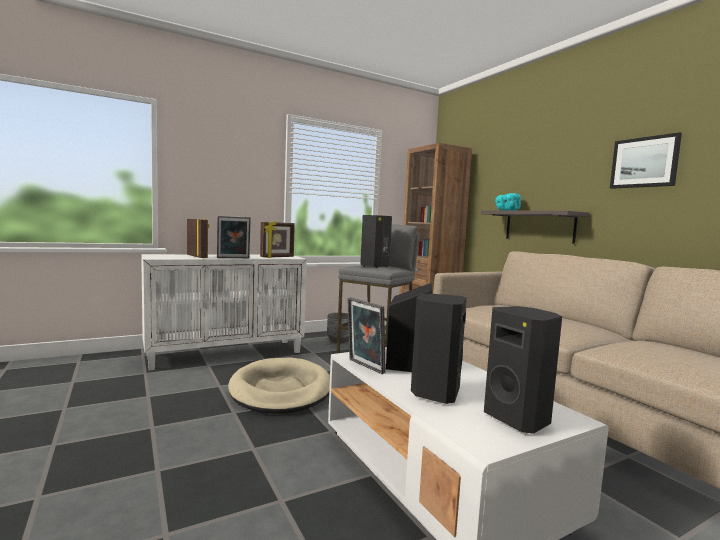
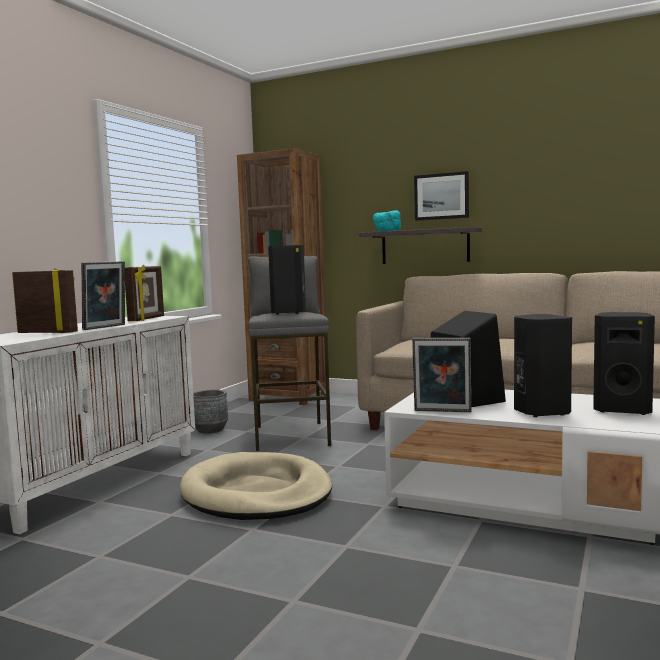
camera: 35 degrees left, 0 degrees up
(644, 162) = (532, 176): picture -> picture (441, 196)

